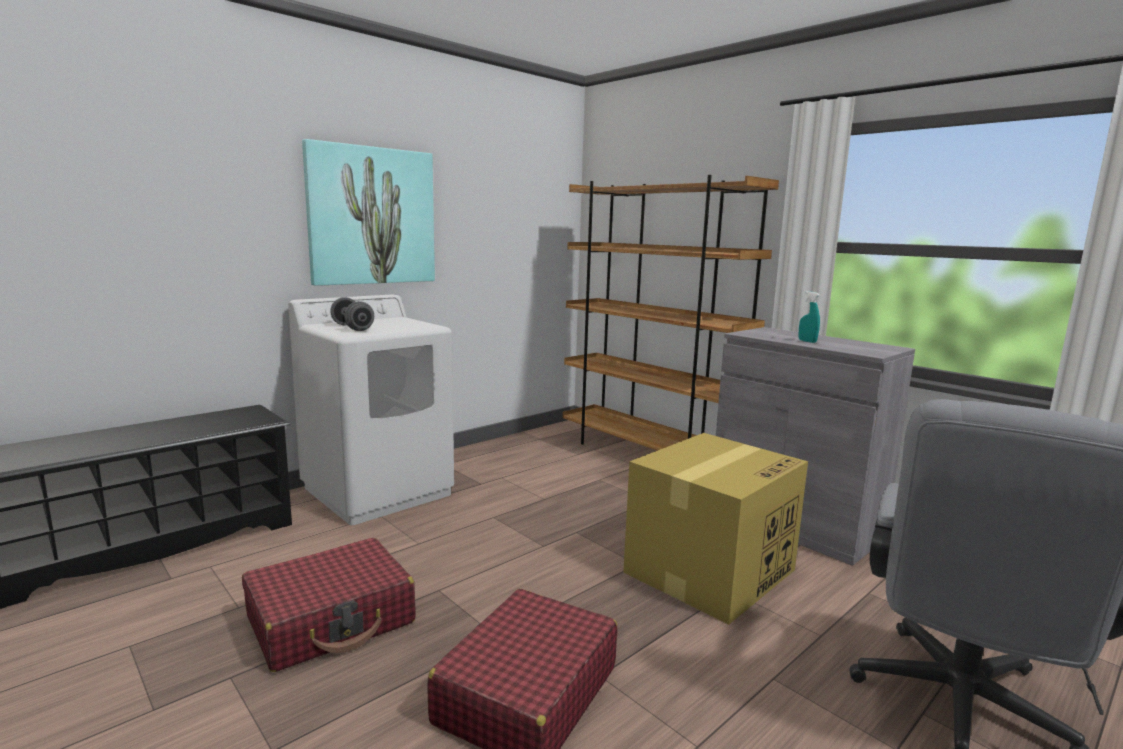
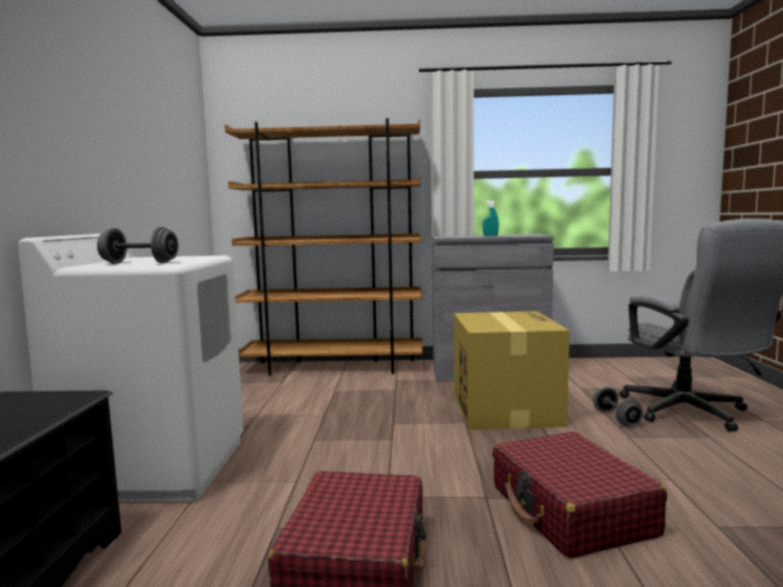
camera: 45 degrees left, 5 degrees down
(371, 216) = (78, 136): picture -> none
(817, 651) = (616, 418): none -> grey dumbbell

